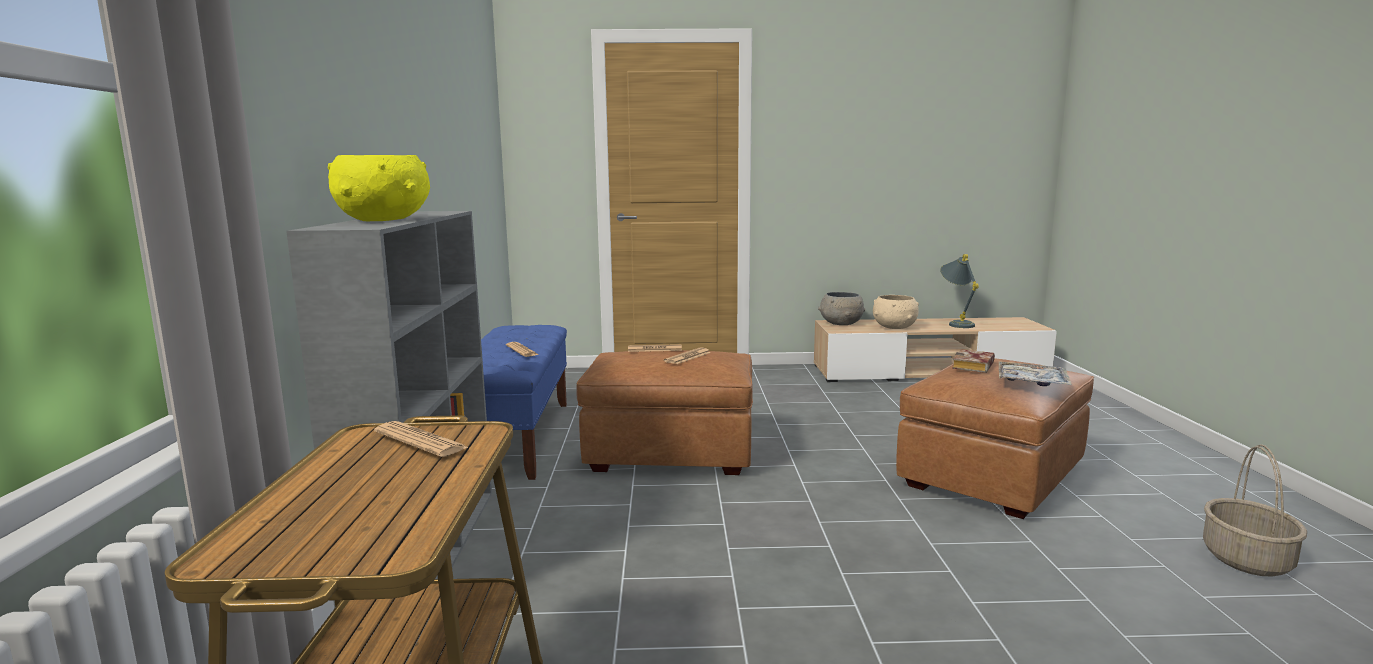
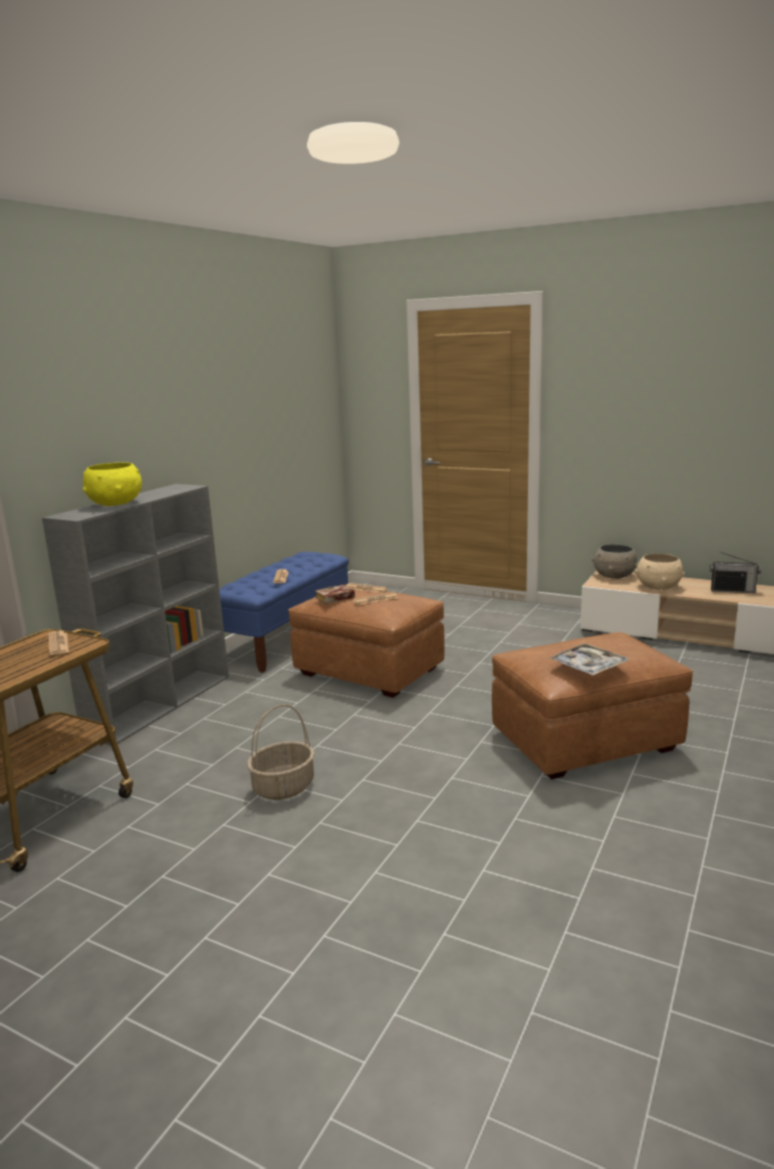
camera: 30 degrees right, 5 degrees up
(956, 323) = (732, 590): grey table lamp -> radio
(974, 367) = (573, 644): book -> book (334, 598)
(1248, 560) = (686, 857): basket -> basket (283, 788)

